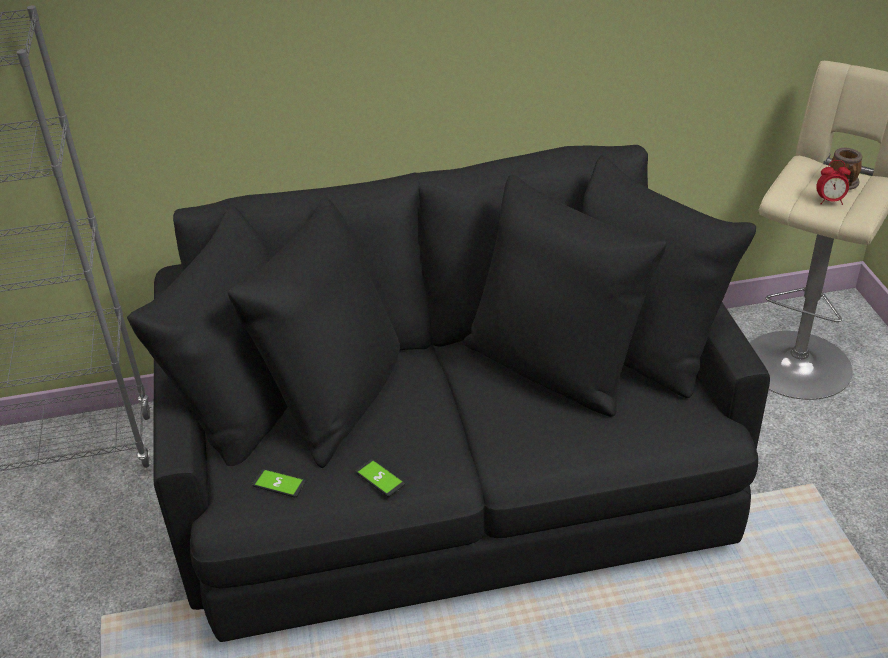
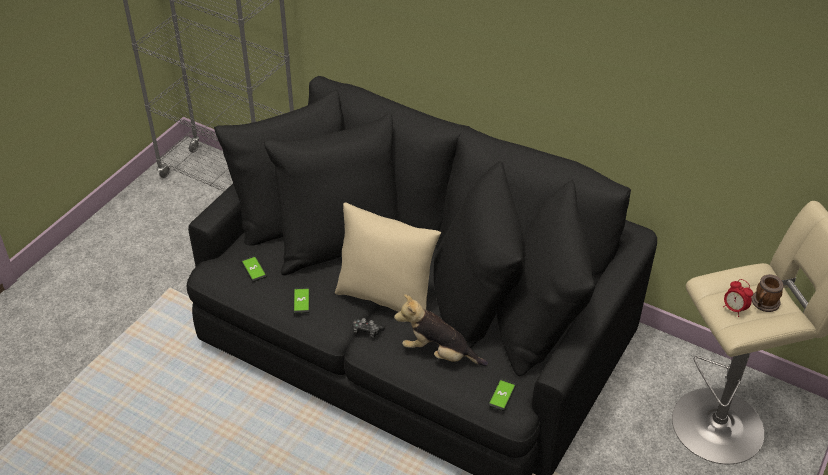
camera: 40 degrees right, 5 degrees up
(465, 414) = (386, 296): none -> beige pillow
(491, 459) = (367, 331): none -> game controller
(590, 430) = (439, 353): none -> plush toy
(698, 425) = (502, 395): none -> phone

